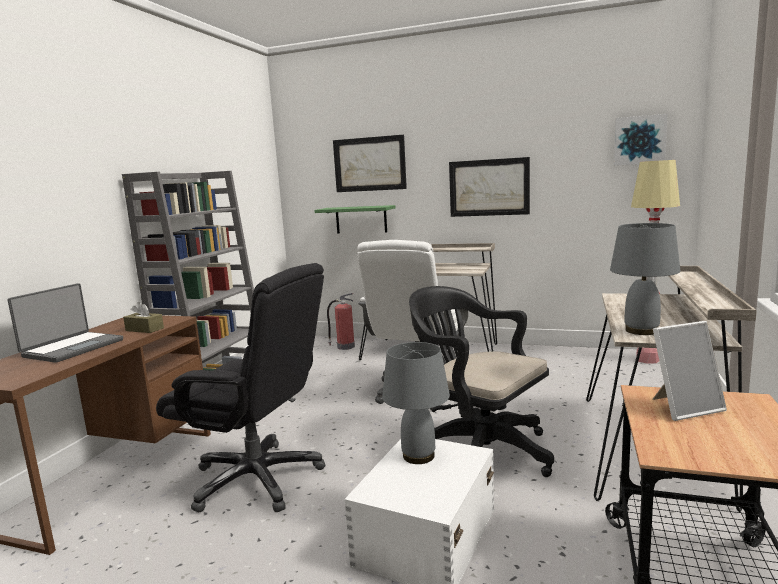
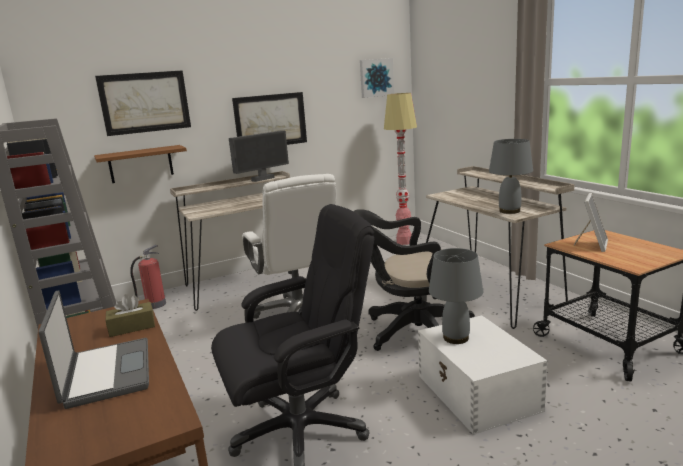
camera: 45 degrees left, 5 degrees up
(361, 219) = (141, 164): green shelf -> brown shelf
(465, 248) = (262, 179): none -> monitor

